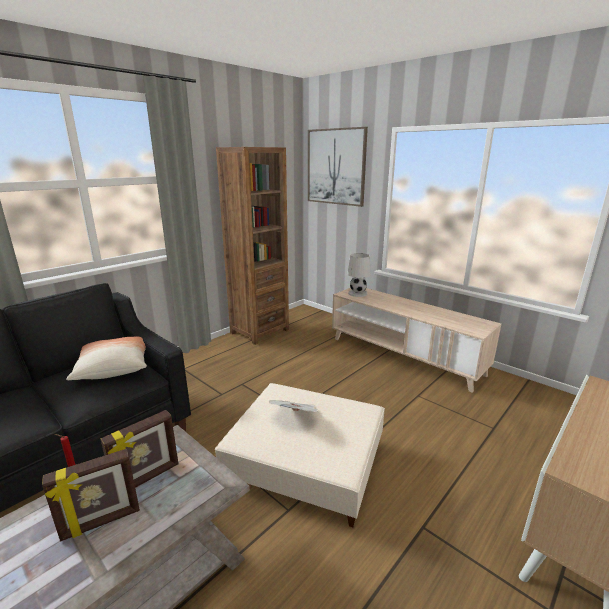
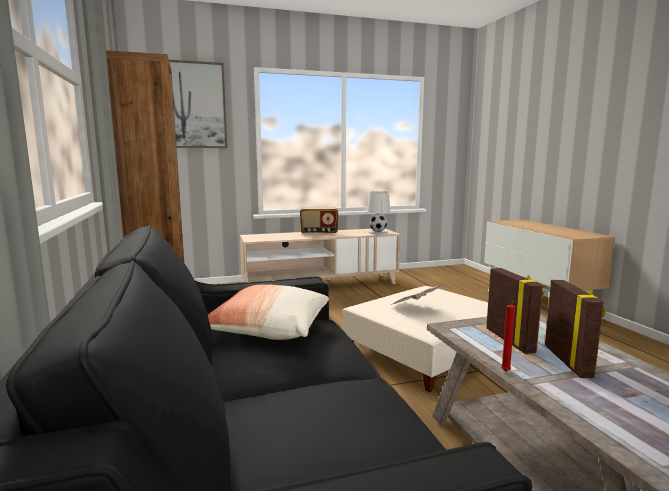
camera: 60 degrees left, 10 degrees down
(358, 293) = (261, 237): white table lamp -> white table lamp (378, 232)
(410, 306) = (319, 233): none -> radio

